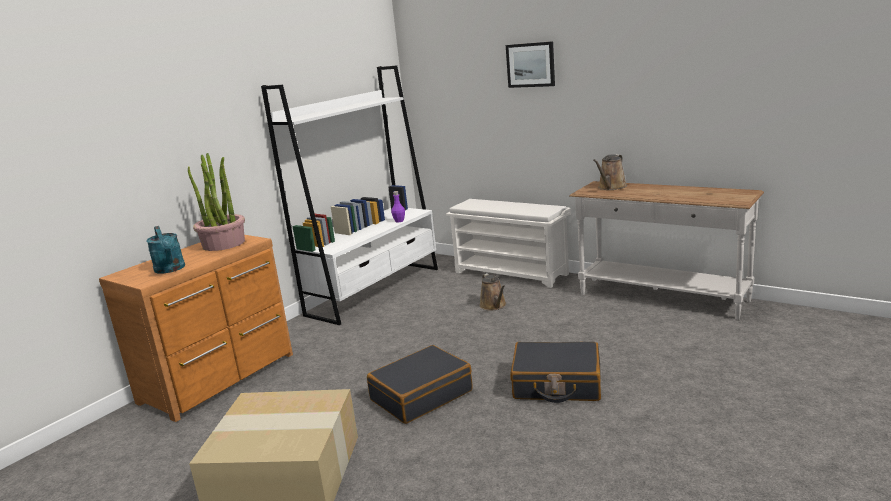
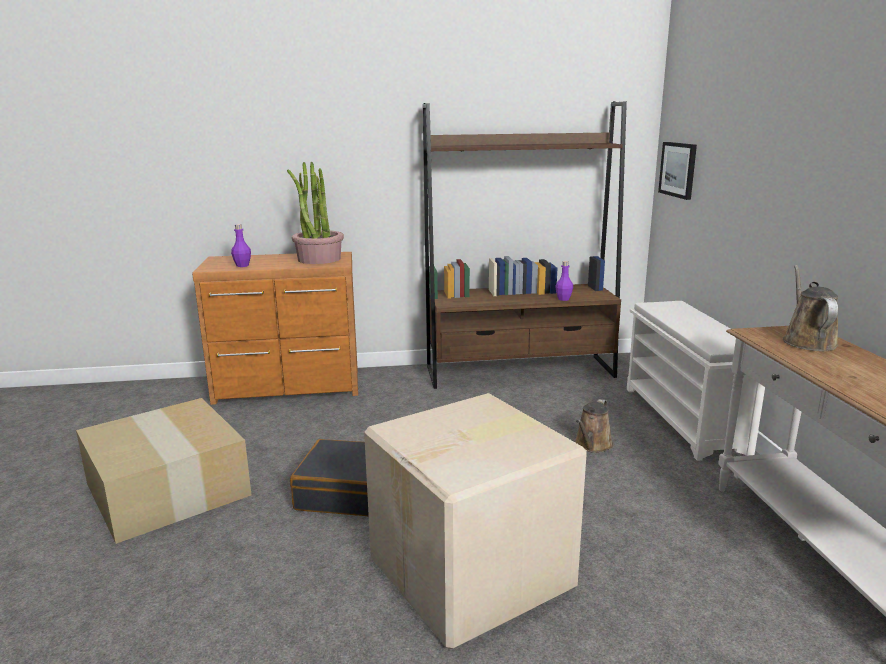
camera: 45 degrees right, 0 degrees up
(171, 269) = (242, 265): turquoise watering can -> purple bottle
(375, 291) = (520, 372): white bookcase -> brown bookcase
(530, 65) = (779, 116): picture -> picture (678, 169)
(556, 384) = (474, 573): black suitcase -> cardboard box
(611, 187) = (807, 341): brown watering can -> brown watering can turned 105 degrees clockwise

